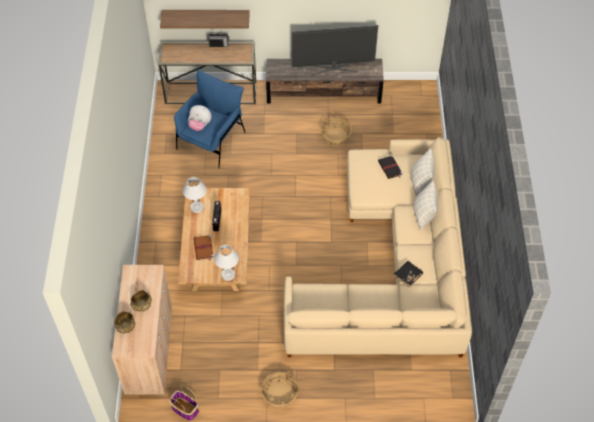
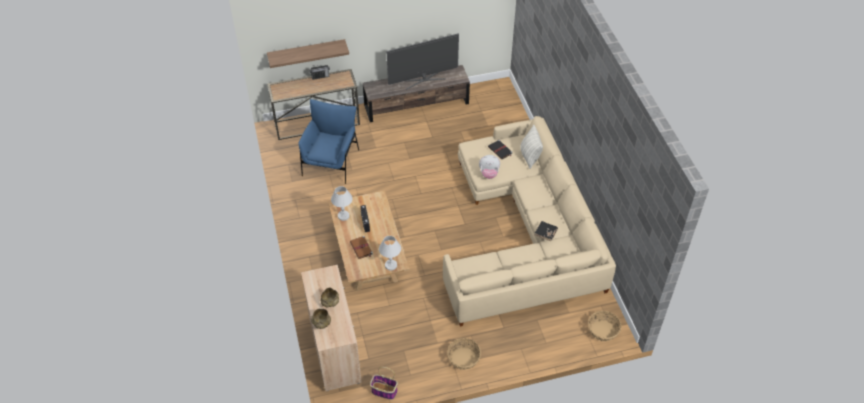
camera: 15 degrees left, 5 degrees down
(200, 125) = (322, 148): plush toy -> plush toy (489, 174)
(335, 136) = (439, 138): basket -> basket (603, 330)
(423, 215) = (541, 182): pillow -> none

